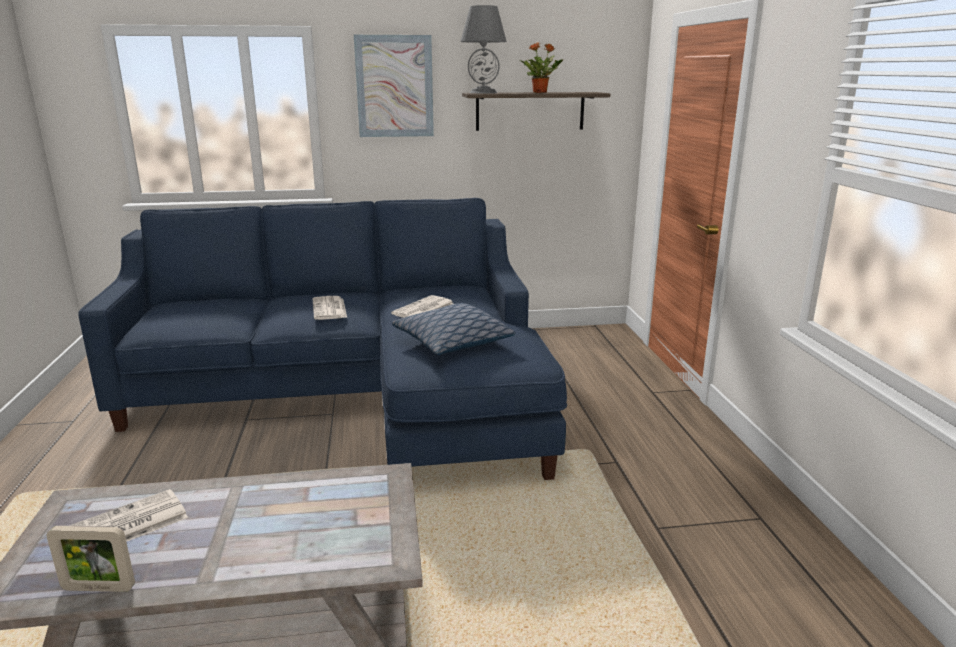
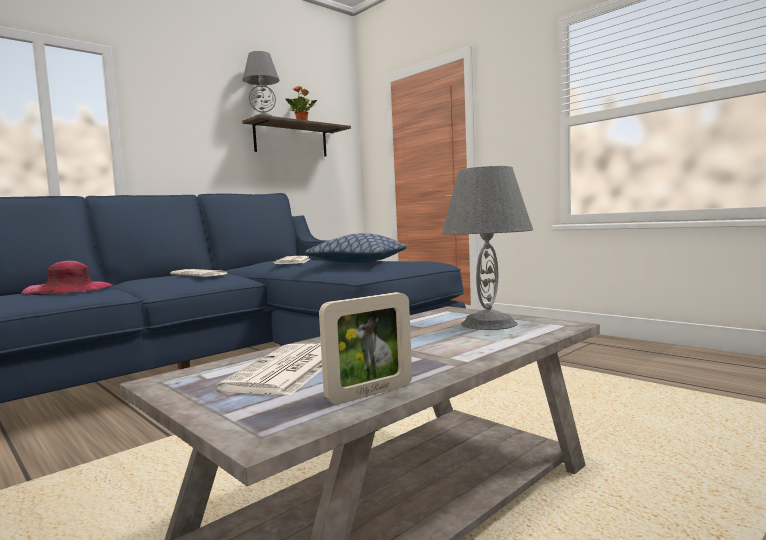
camera: 35 degrees left, 15 degrees down
(211, 313) = (69, 289): none -> pink hat
(354, 523) = (489, 324): none -> grey table lamp
(394, 86) = (188, 109): picture -> none

